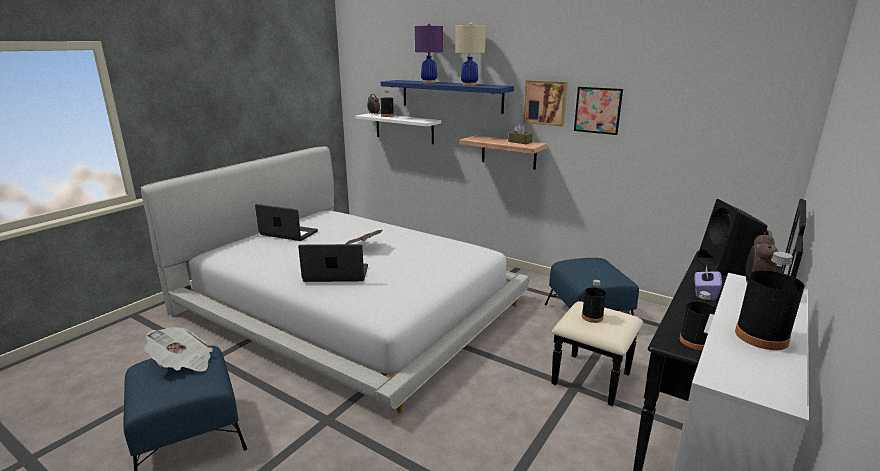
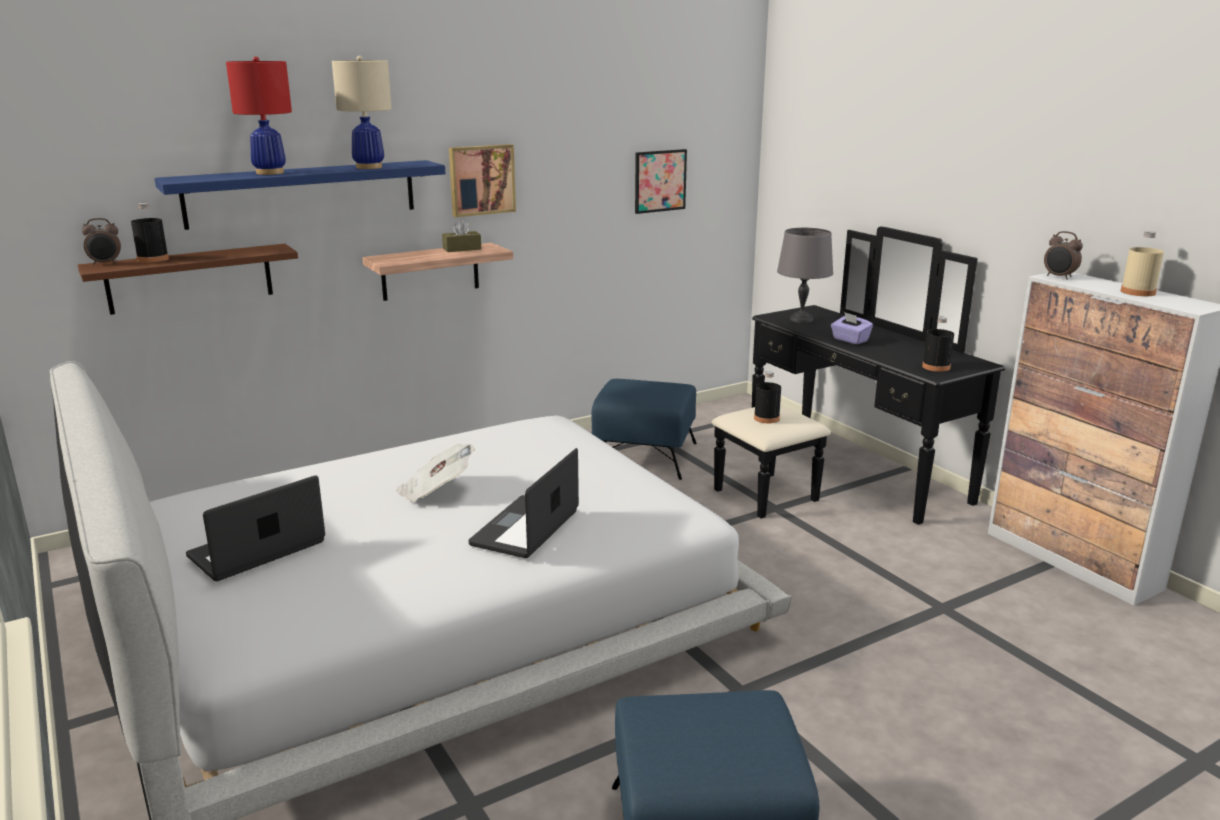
camera: 65 degrees left, 0 degrees up
(183, 363) = (684, 722): newspaper -> none
(404, 128) = (190, 278): white shelf -> brown shelf
(429, 82) = (270, 173): purple table lamp -> red table lamp
(597, 110) = (555, 180): picture -> picture (660, 181)
(726, 267) = (802, 319): black speaker -> grey table lamp
(761, 336) = (1138, 292): black bottle -> beige bottle

